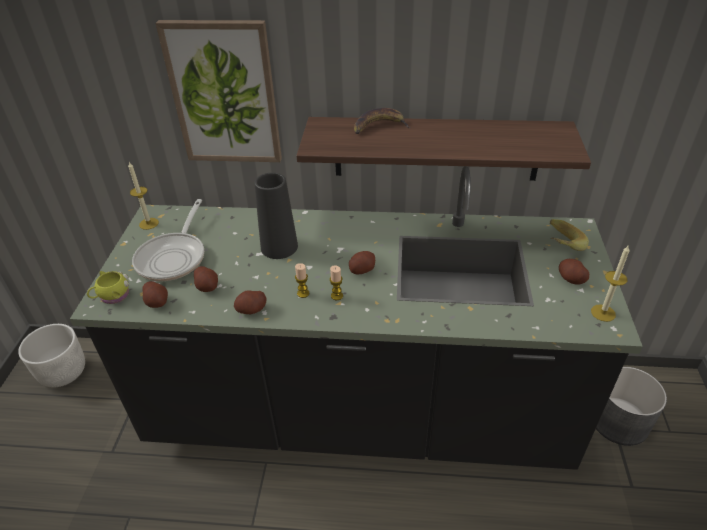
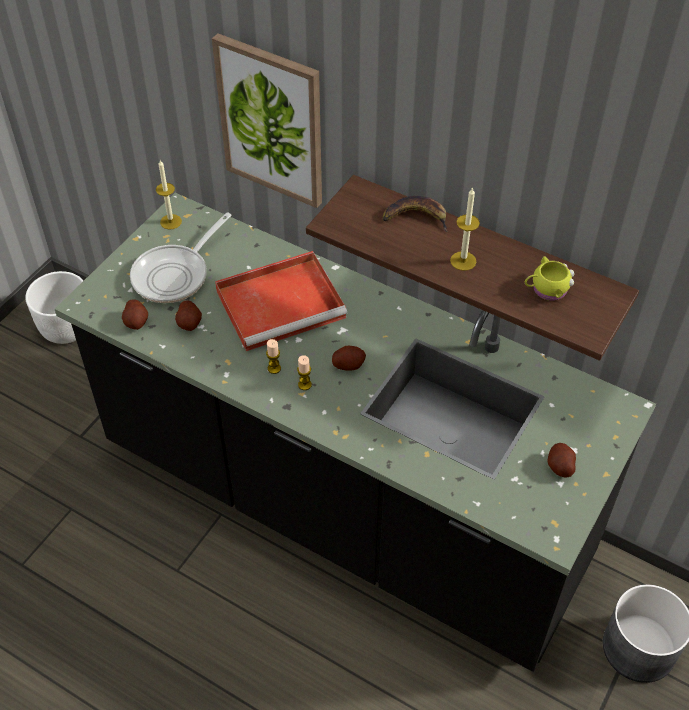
camera: 25 degrees right, 10 degrees up
(112, 296) = (100, 299): yellow mug -> yellow mug (546, 290)
(252, 310) = (216, 366): potato -> none
(279, 247) = (282, 303): black vase -> red tray
(557, 246) = (580, 421): banana -> none
(603, 313) = (560, 518): candle -> candle (463, 261)

